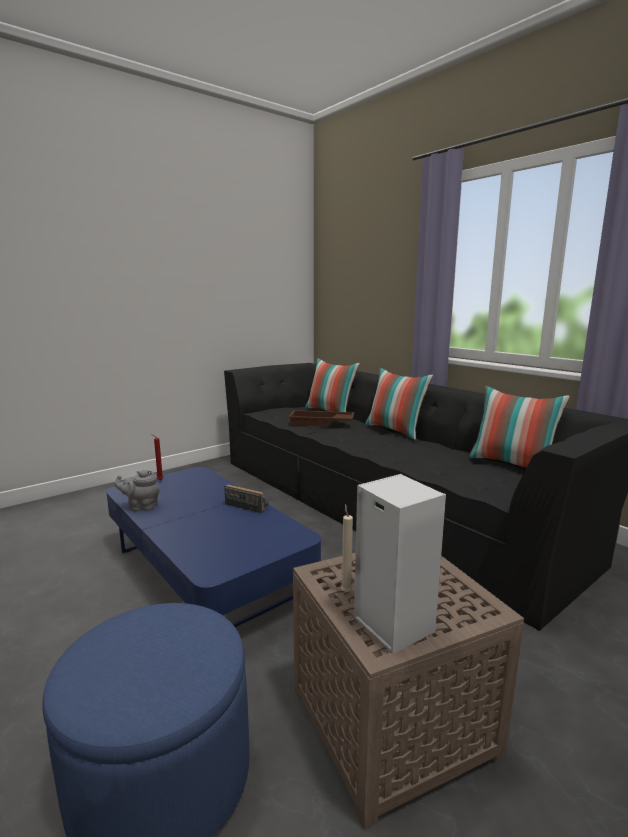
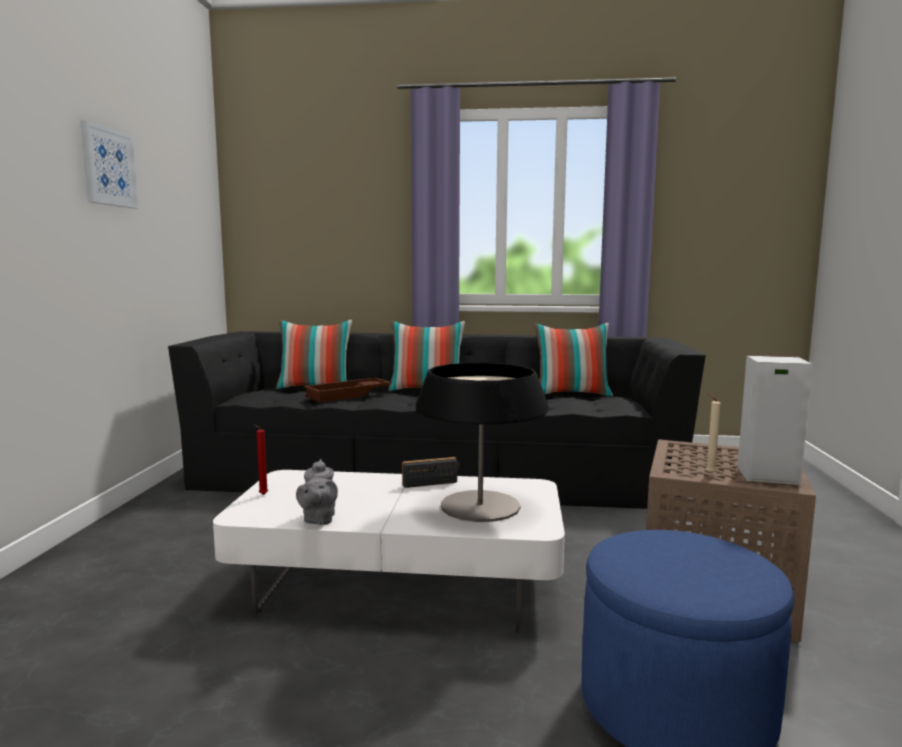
camera: 45 degrees left, 5 degrees down
(141, 507) = (318, 519): grey teapot -> grey teapot turned 45 degrees counterclockwise
(193, 255) = (108, 167): none -> picture
(206, 572) = (398, 584): blue coffee table -> white coffee table
(227, 537) = (480, 506): none -> table lamp

